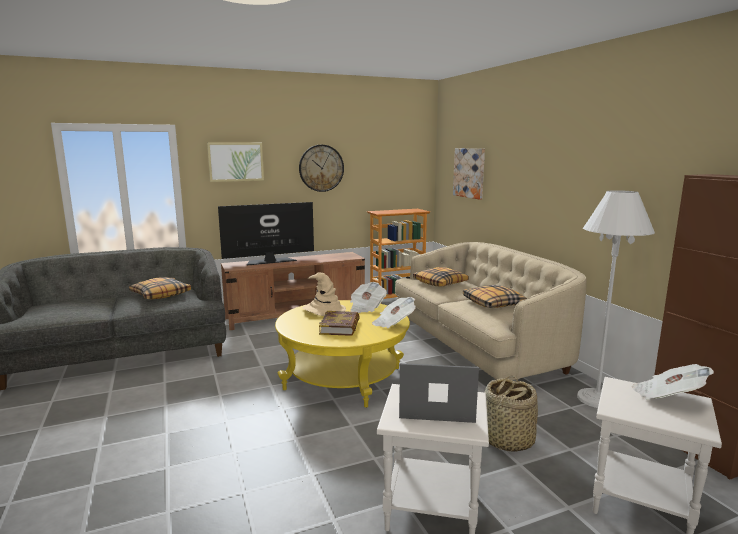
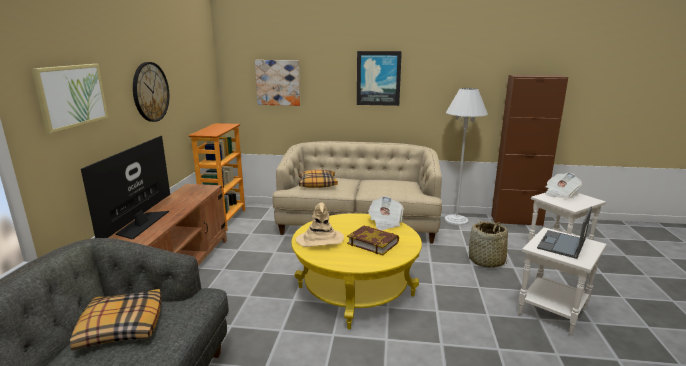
camera: 60 degrees left, 5 degrees up
(366, 308) = (336, 222): newspaper -> none
(493, 303) = (385, 184): pillow -> none
(547, 172) = (378, 78): none -> picture

